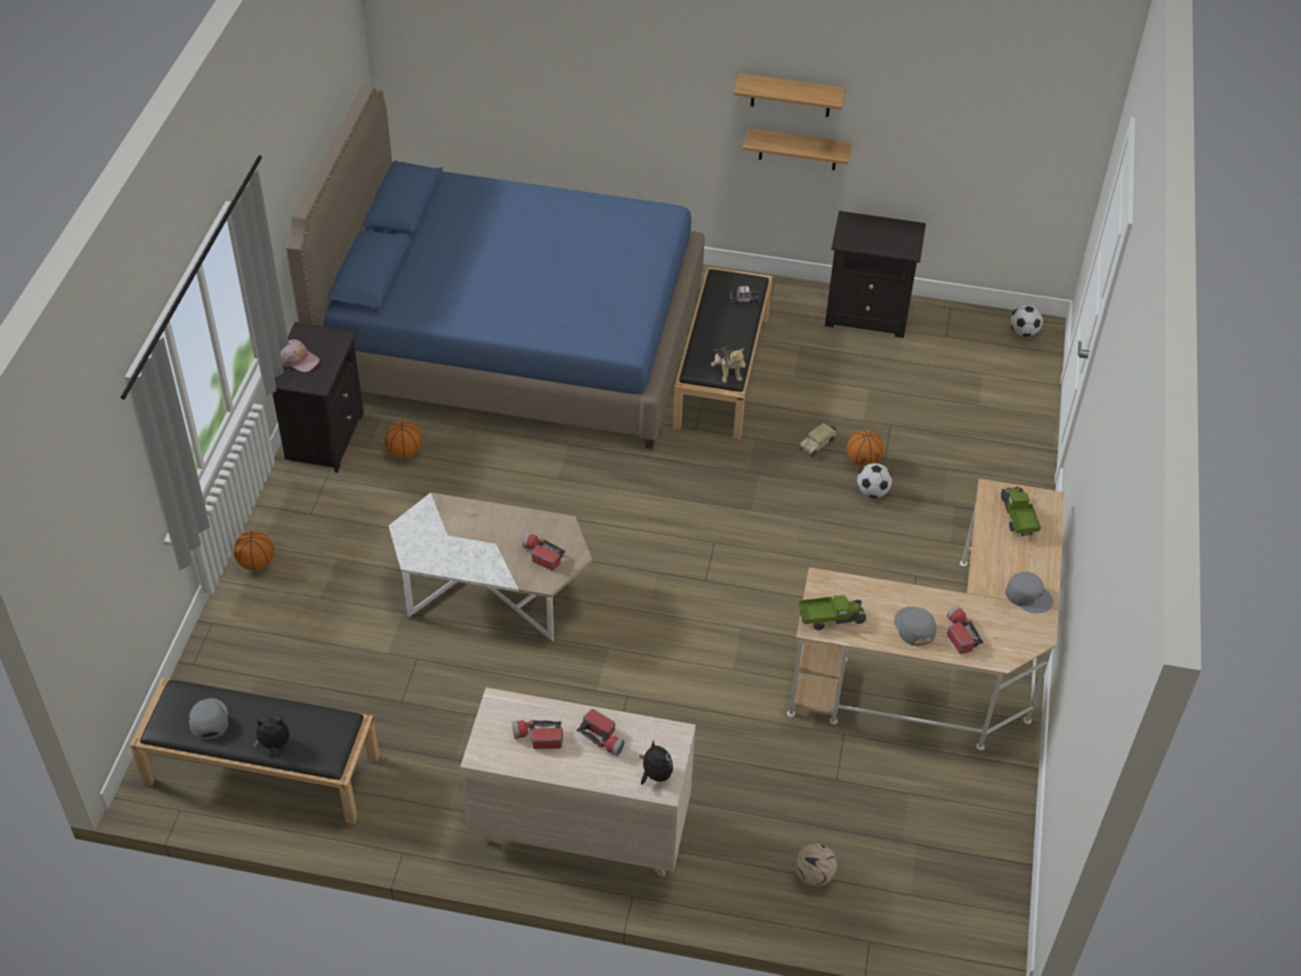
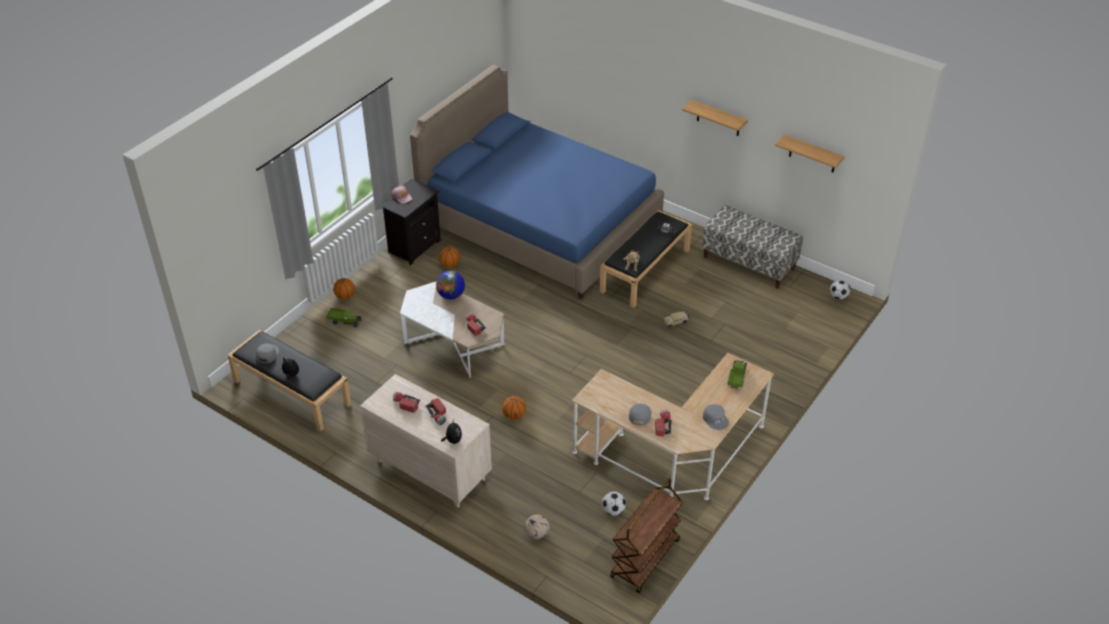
camera: 25 degrees right, 5 degrees down
(470, 511) = (451, 295): none -> globe
(798, 149) = (721, 152): shelf -> shelf (812, 154)
(831, 618) = (596, 396): toy truck -> toy truck (344, 321)
(863, 461) = (697, 338): basketball -> basketball (514, 416)
(867, 314) = (749, 263): black nightstand -> bench
(872, 492) = (692, 355): football -> football (613, 510)
(999, 856) = (645, 560): none -> brown cart

